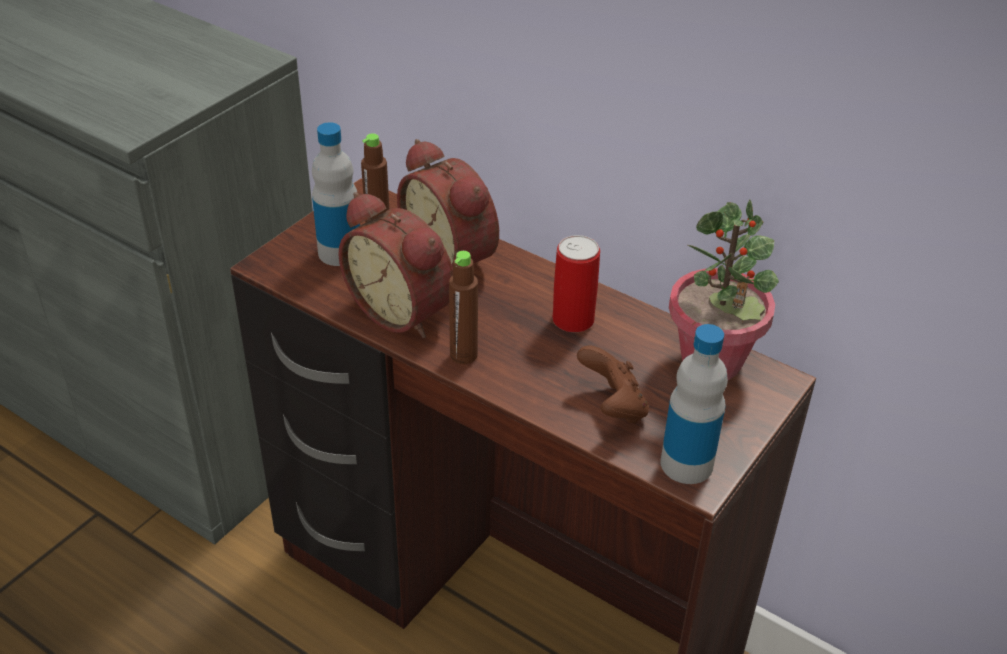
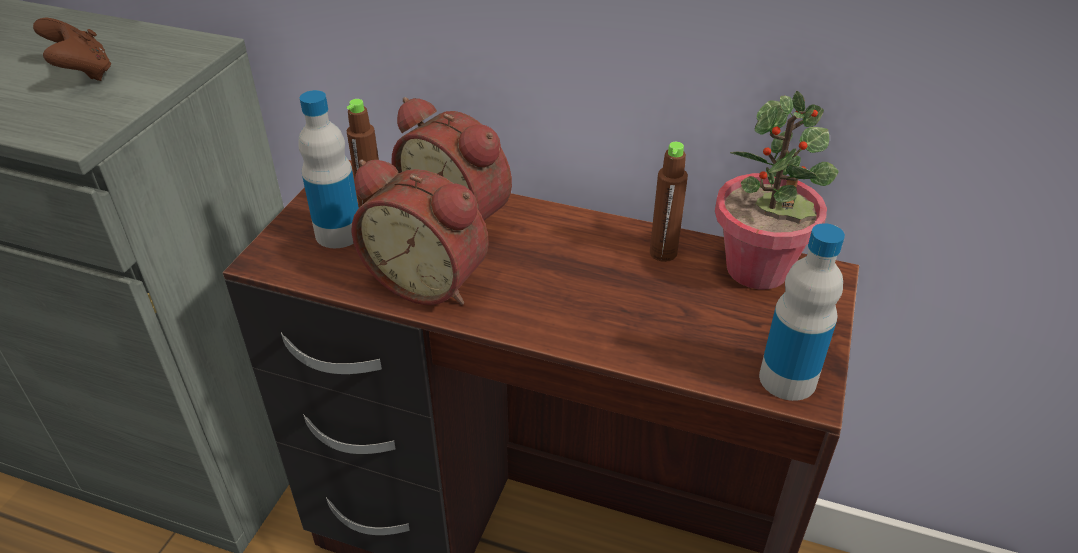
camera: 15 degrees left, 0 degrees up
(463, 355) = (511, 314): brown bottle -> brown bottle (663, 253)
(573, 320) = (605, 255): can -> none
(613, 407) = (686, 336): brown game controller -> brown game controller (83, 74)

